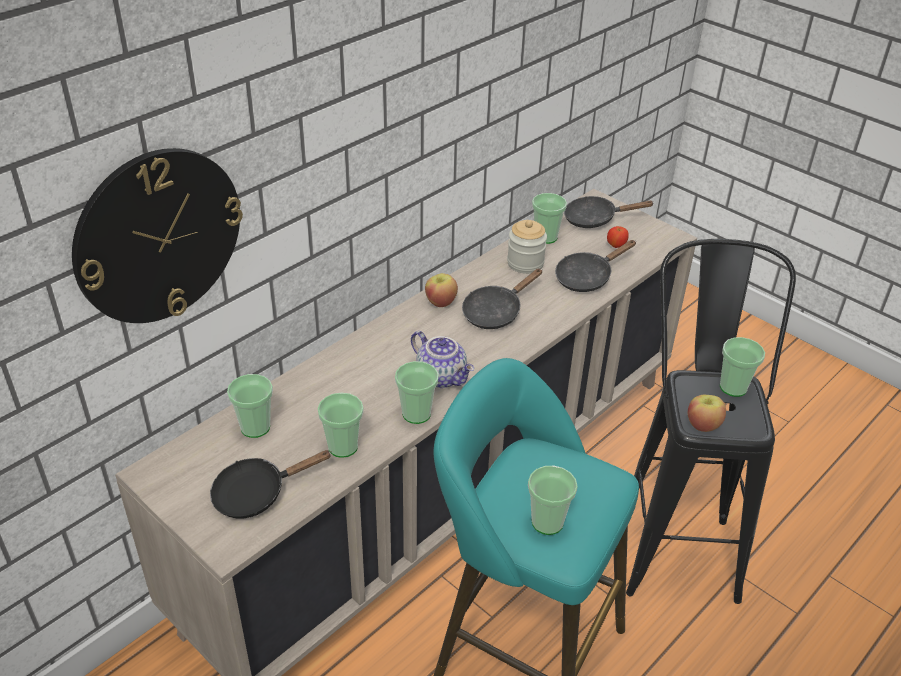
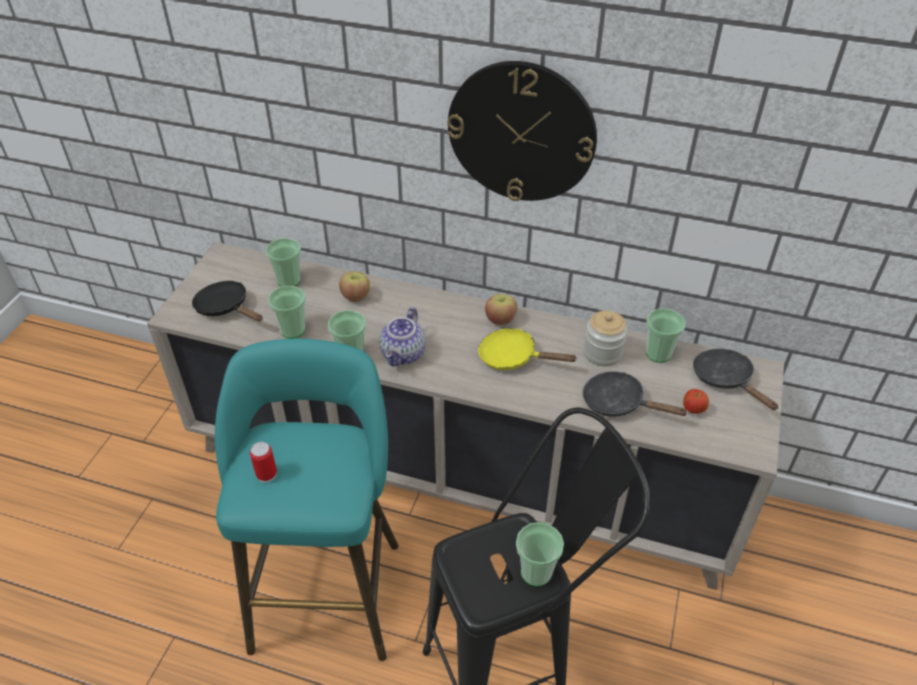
camera: 65 degrees right, 5 degrees up
(158, 236) = (258, 102): wall clock -> wall clock (521, 132)
(495, 312) = (513, 357): black frying pan -> yellow frying pan
(547, 522) = (266, 474): cup -> can
(703, 424) = (461, 559): apple -> apple (356, 296)

